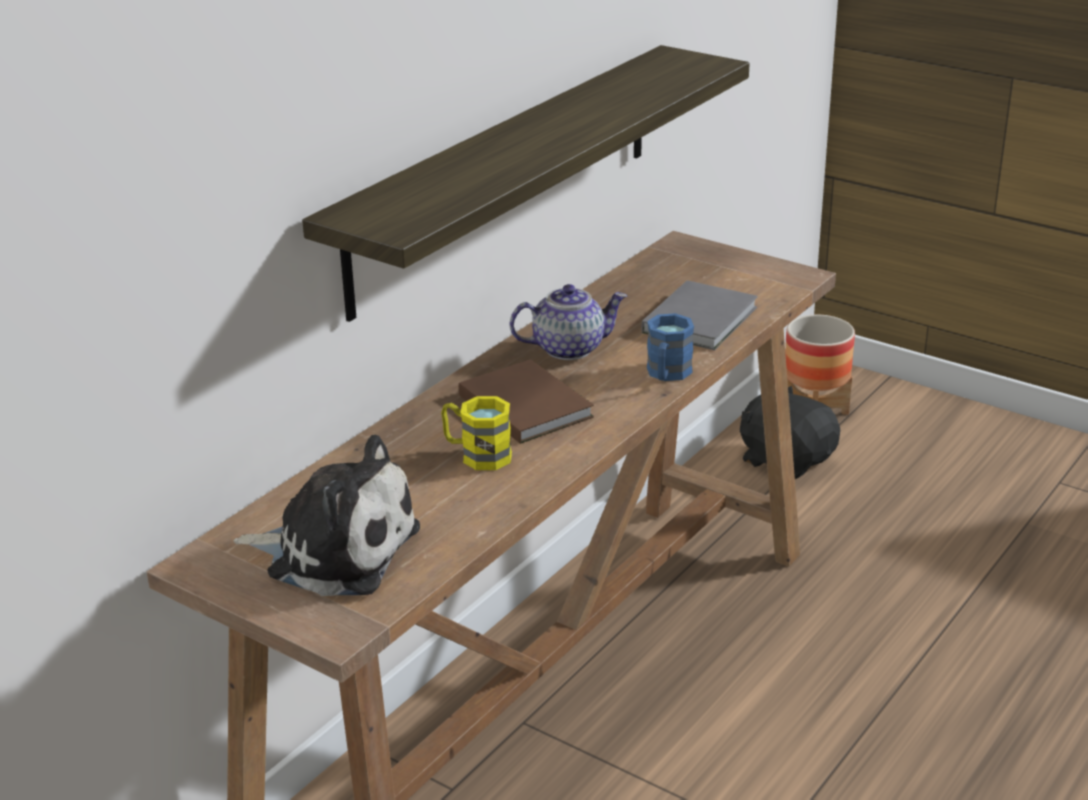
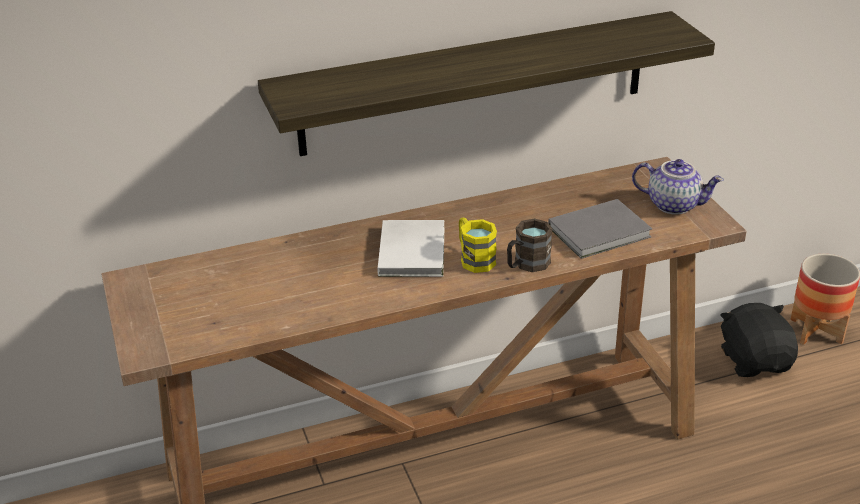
camera: 35 degrees right, 5 degrees up
(336, 550) = (199, 303): plush toy -> none
(477, 455) = (345, 273): yellow mug -> yellow mug (474, 258)
(525, 404) = (413, 250): brown book -> white book
(569, 348) = (488, 221): teapot -> teapot (674, 204)
(667, 375) = (526, 264): blue mug -> brown mug

